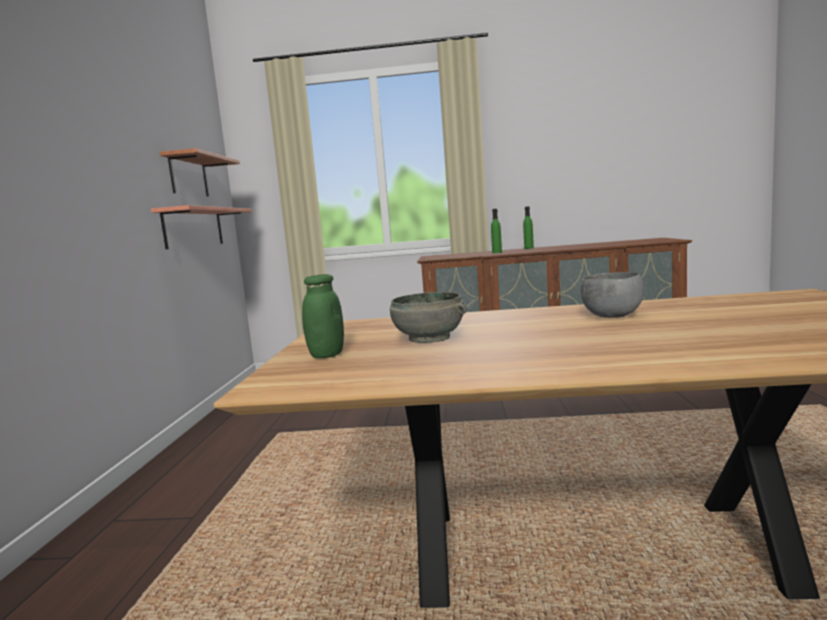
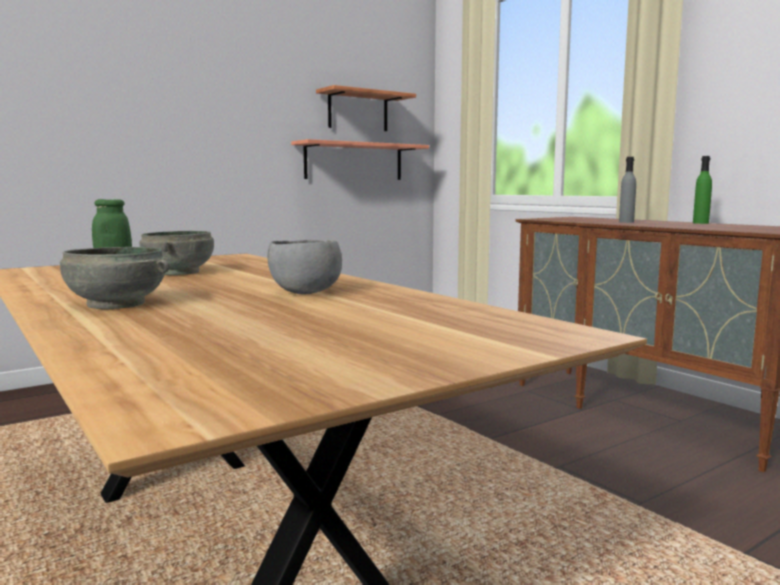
camera: 50 degrees right, 0 degrees up
(497, 252) = (626, 222): green bottle -> grey bottle
(620, 352) = (115, 304): none -> grey bowl

